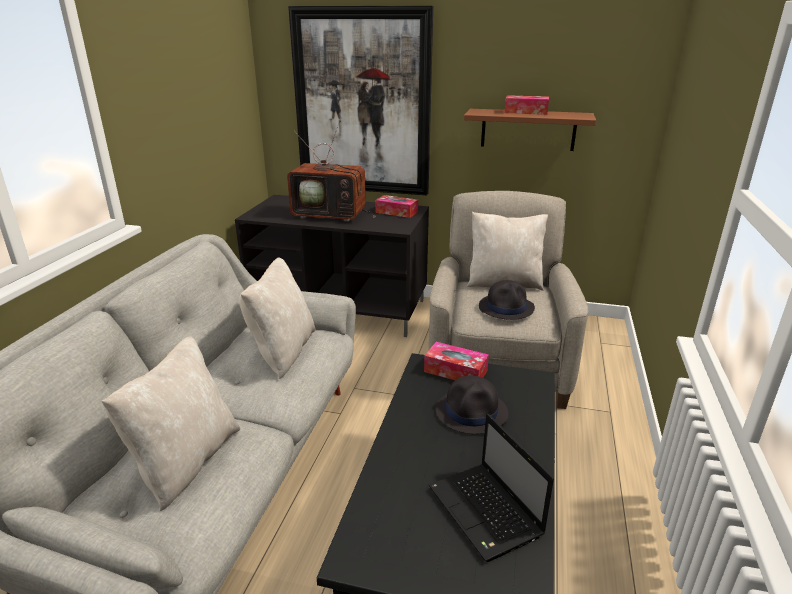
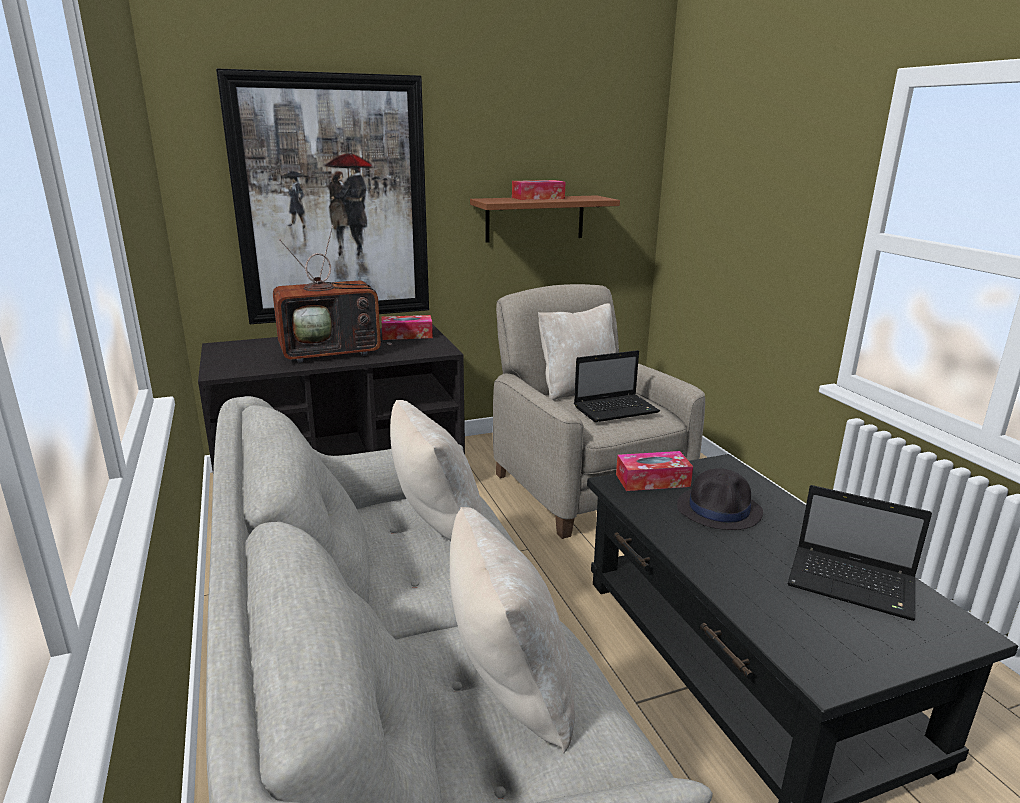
camera: 35 degrees left, 5 degrees down
(506, 307) = (617, 409): black hat -> laptop

